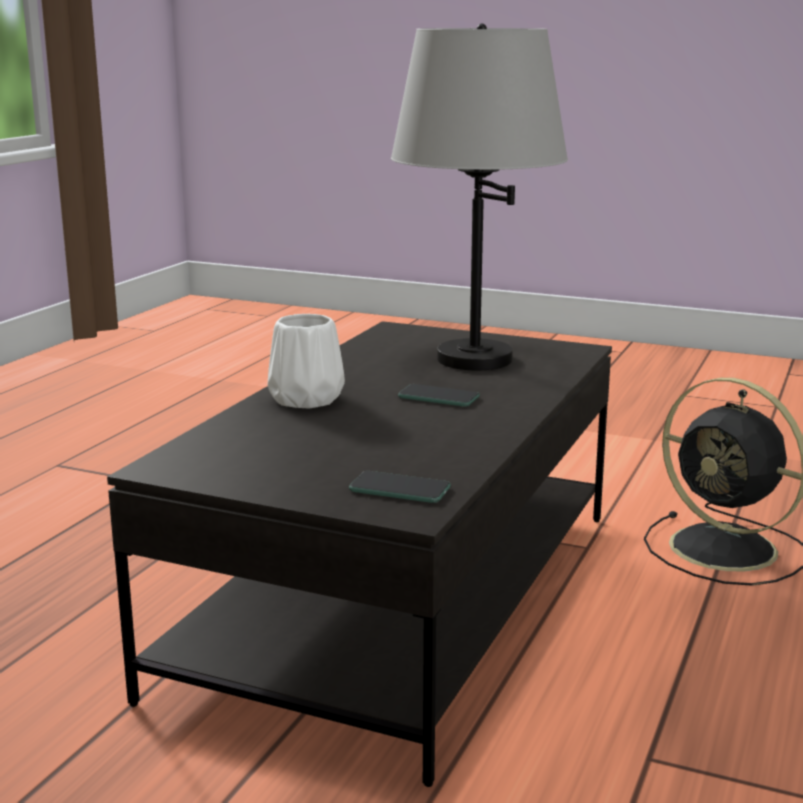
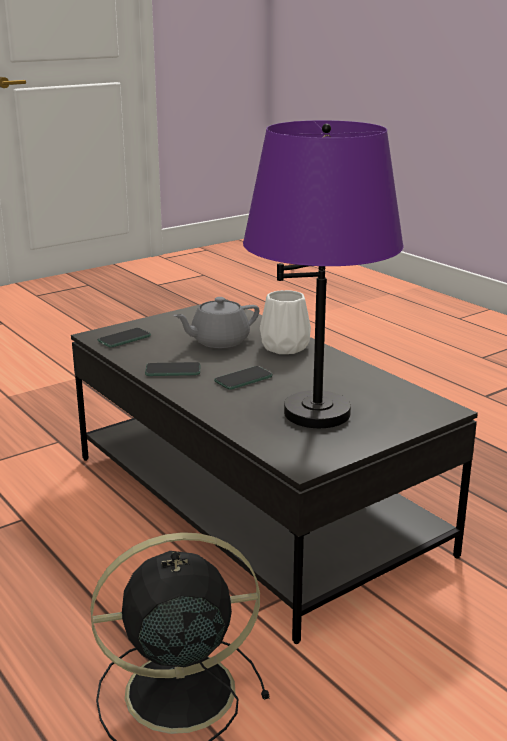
camera: 120 degrees right, 5 degrees up
(330, 433) = (218, 341): none -> grey teapot
(468, 432) = (173, 370): none -> phone
(473, 359) = (317, 413): grey table lamp -> purple table lamp

